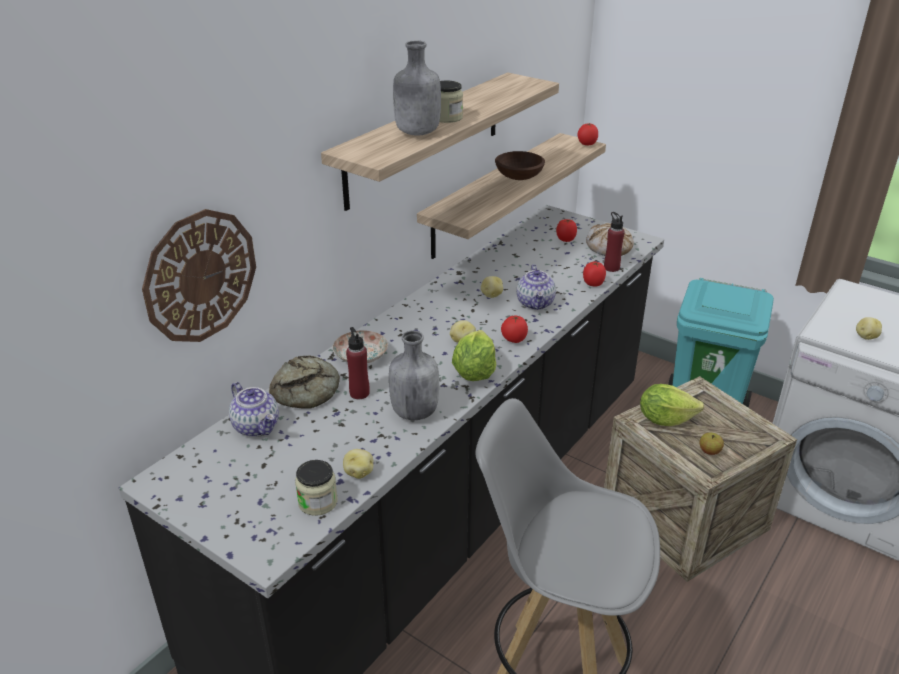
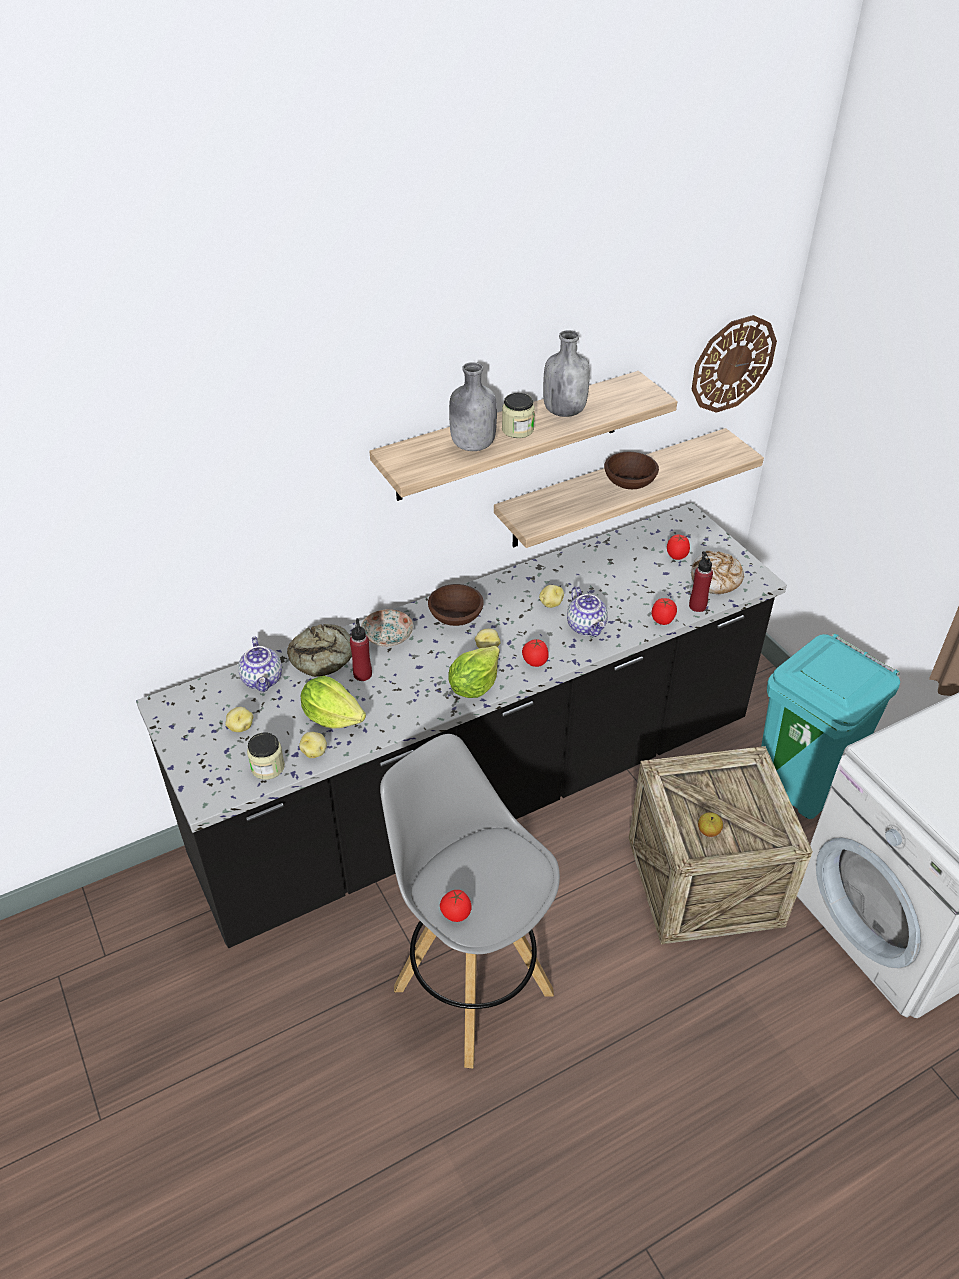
camera: 25 degrees right, 10 degrees up
(200, 276) = (228, 547): wall clock -> wall clock (732, 364)
(413, 325) = (455, 616): none -> brown bowl
(414, 412) = (395, 709): grey bottle -> grey bottle (564, 411)
(536, 303) = (587, 626): teapot -> teapot turned 45 degrees counterclockwise
(586, 144) = (740, 453): tomato -> tomato (456, 914)
(665, 419) = (690, 781): lettuce -> lettuce (332, 717)
(865, 336) = (921, 773): potato -> potato (240, 727)

